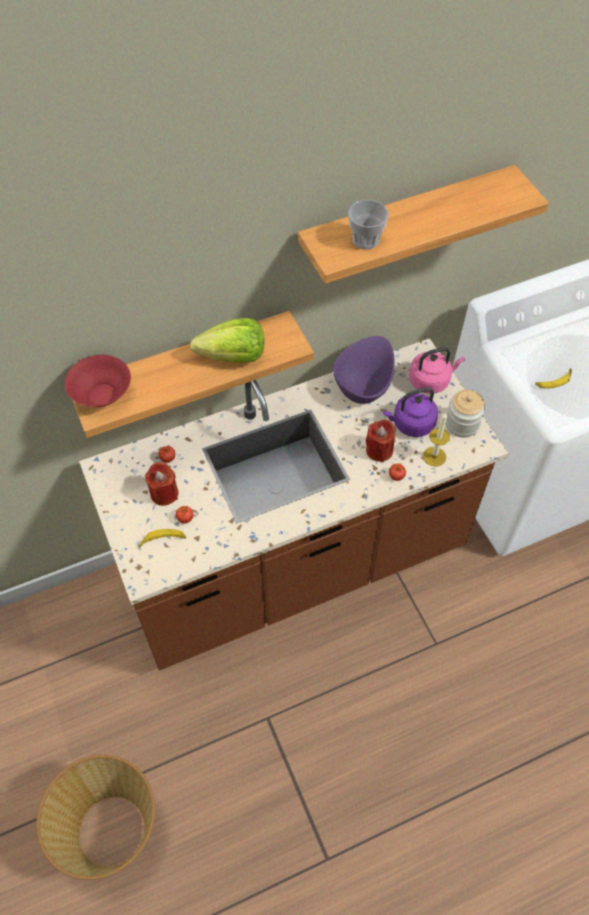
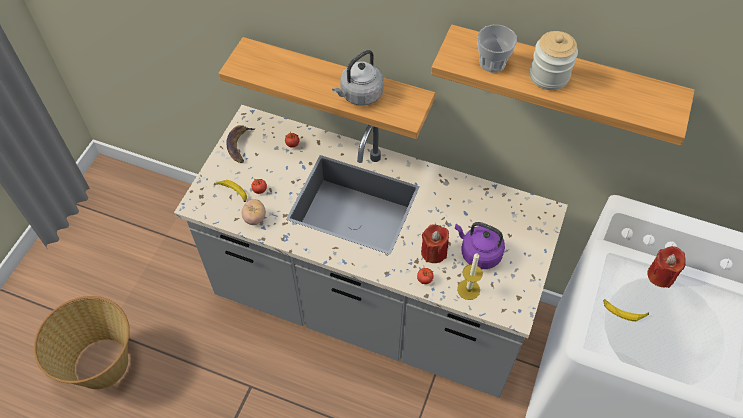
camera: 45 degrees right, 0 degrees up
(102, 394) = (254, 58): red bowl -> none
(120, 496) = (239, 145): none -> banana
(164, 493) = (265, 164): red candle -> red candle (661, 275)
(209, 544) = (255, 218): none -> tomato
(233, 357) = (359, 95): lettuce -> grey kettle
(294, 565) = (371, 307): brown counter -> grey counter
(364, 385) = (476, 200): purple bowl -> none
(431, 380) = (531, 235): pink kettle -> none
(462, 424) = (517, 284): jar -> jar (549, 76)

